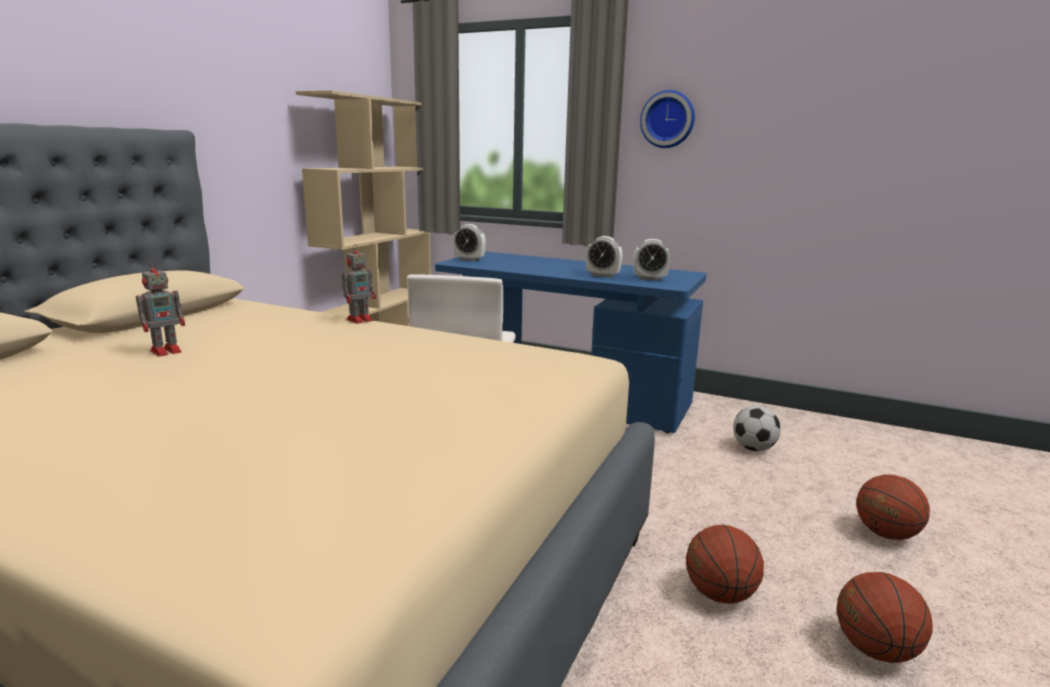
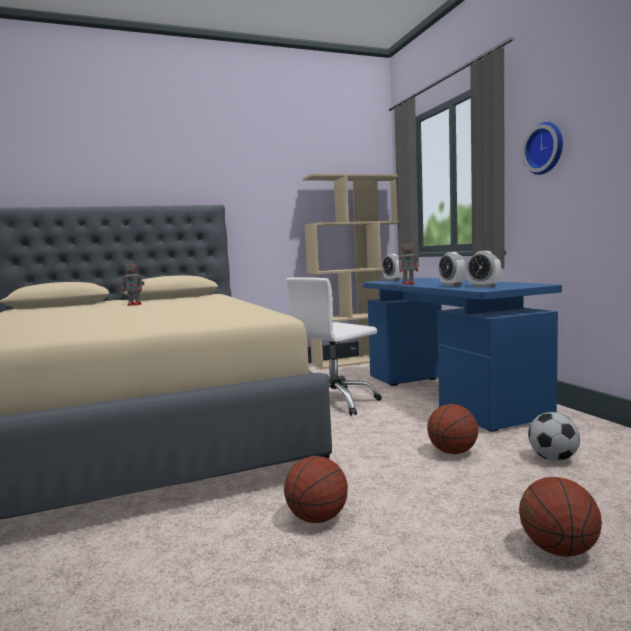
camera: 45 degrees right, 10 degrees down
(360, 319) = (238, 300): toy robot -> toy robot (409, 284)
(874, 649) = (358, 595): basketball -> basketball (452, 452)

